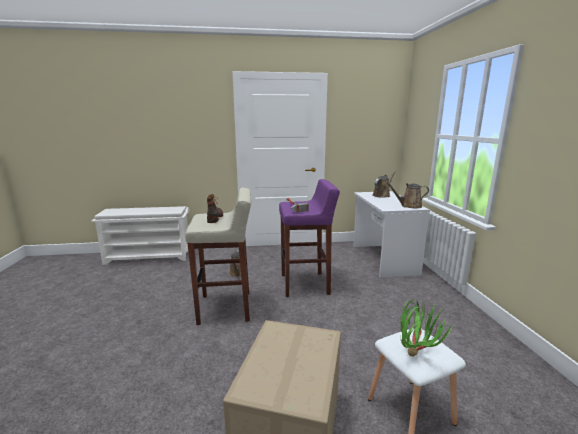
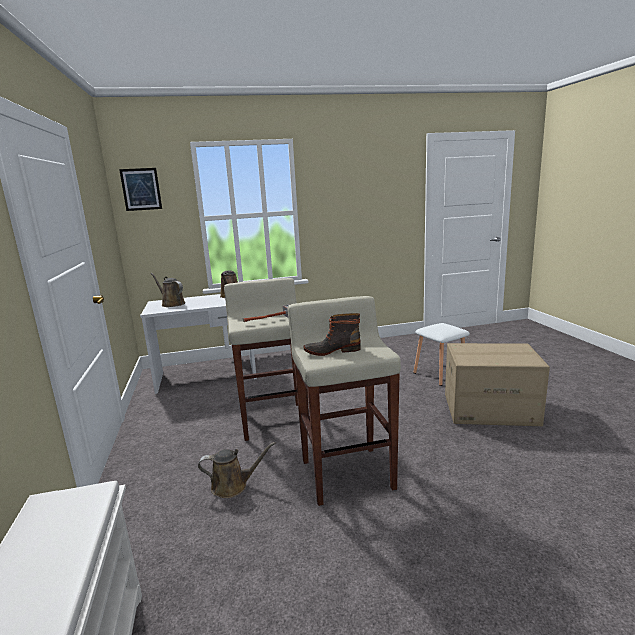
camera: 95 degrees left, 0 degrees up
(305, 284) = (274, 420): purple stool -> beige stool
(416, 108) = (141, 189): none -> picture
(417, 353) = (450, 328): potted plant -> none

